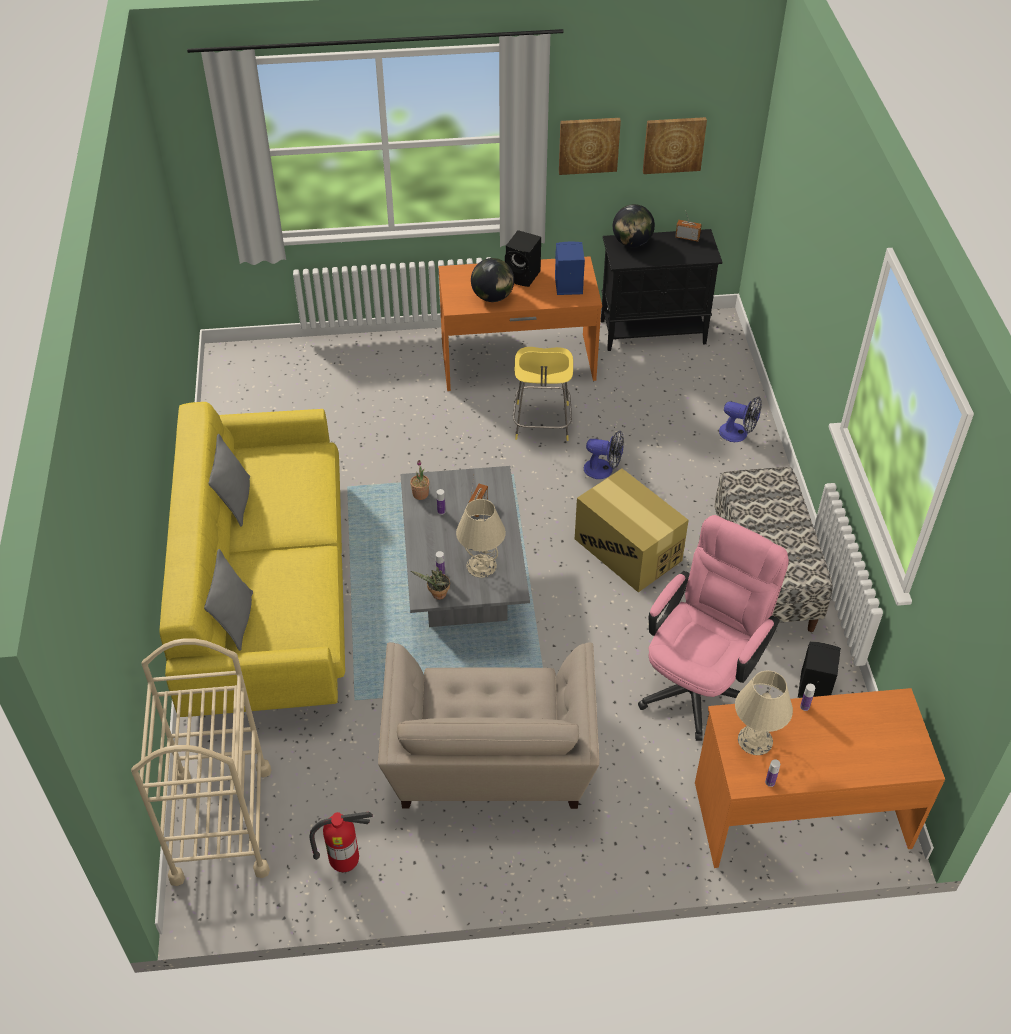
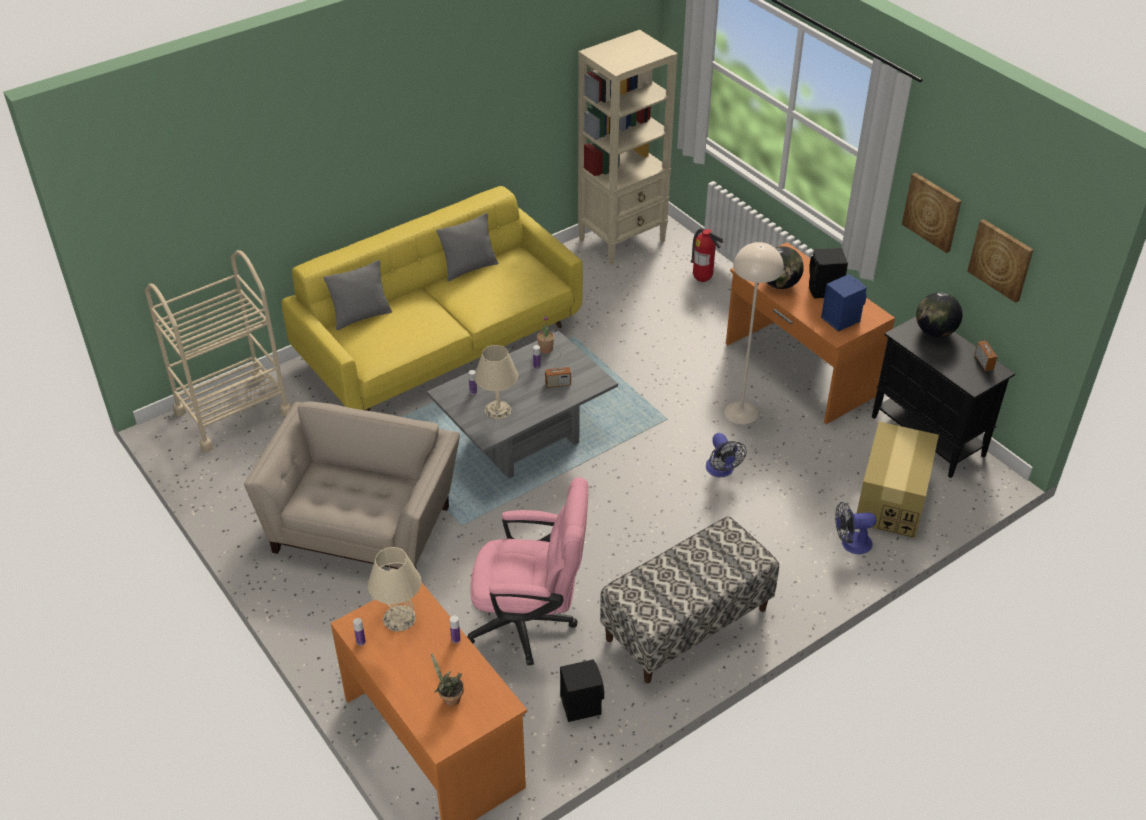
camera: 60 degrees right, 5 degrees down
(237, 389) = (623, 240): none -> beige bookcase
(345, 862) = (235, 485): fire extinguisher -> fire extinguisher (703, 279)
(437, 595) = (450, 399): potted plant -> potted plant (449, 698)
(489, 763) = (365, 524): beige armchair -> beige armchair turned 135 degrees clockwise
(542, 424) = (740, 412): yellow stool -> beige floor lamp
(628, 550) = (642, 521): cardboard box -> cardboard box (891, 499)
(738, 434) = (850, 543): fan -> fan turned 90 degrees clockwise

